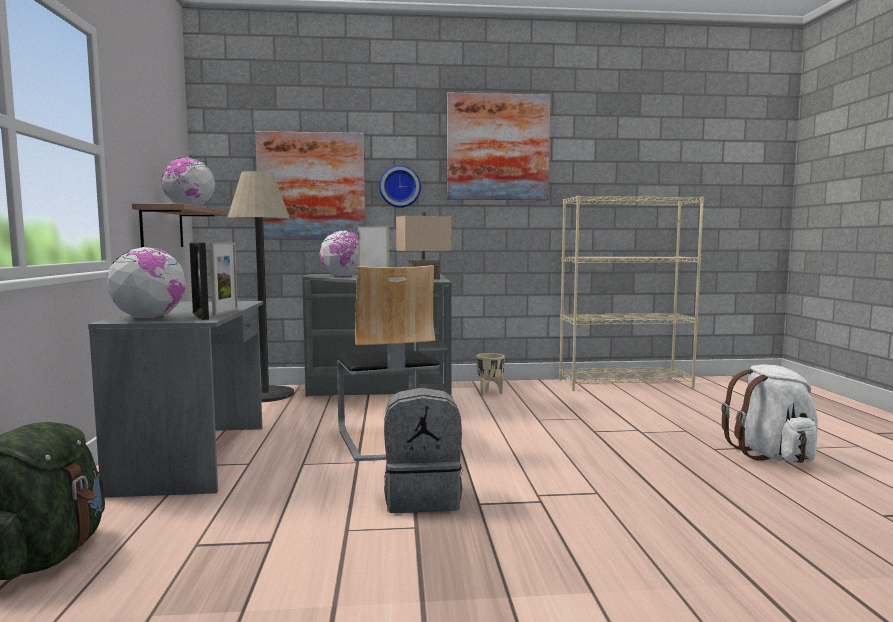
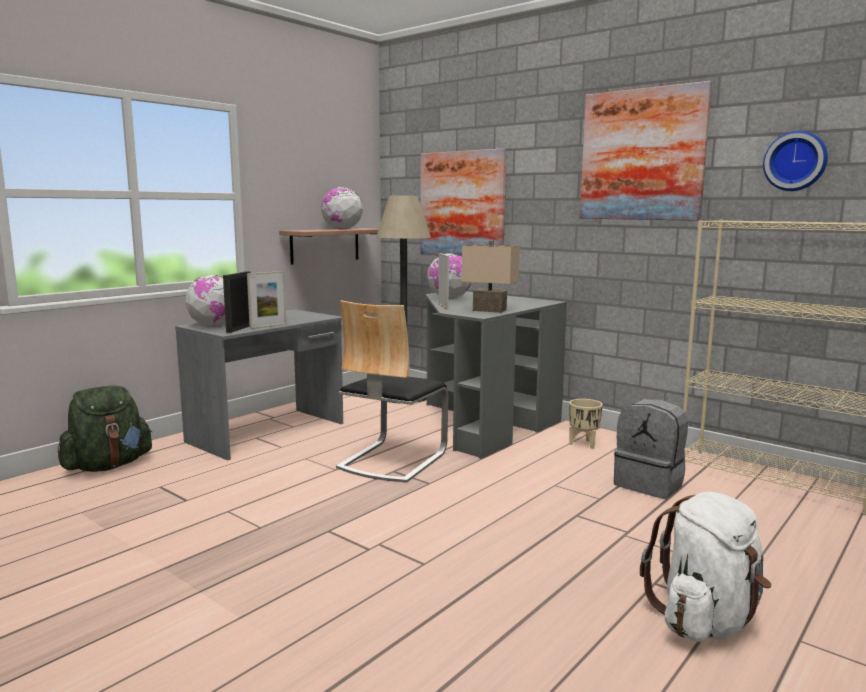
camera: 45 degrees right, 5 degrees up
(400, 186) = (536, 204): wall clock -> wall clock (795, 161)
(423, 497) = (309, 510): grey backpack -> grey backpack (650, 484)

